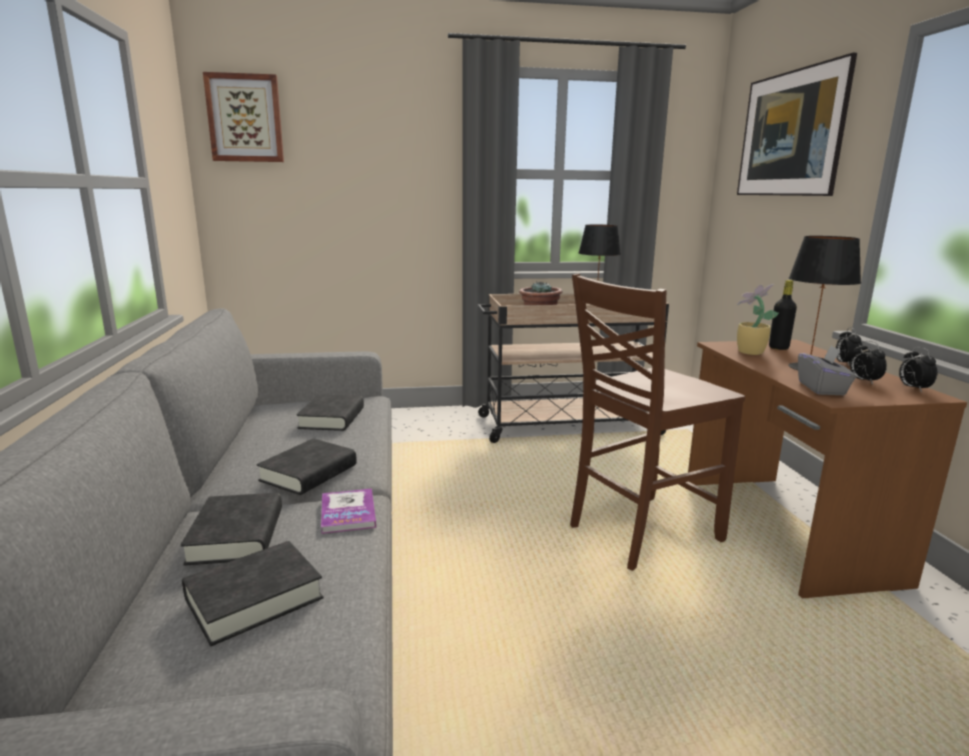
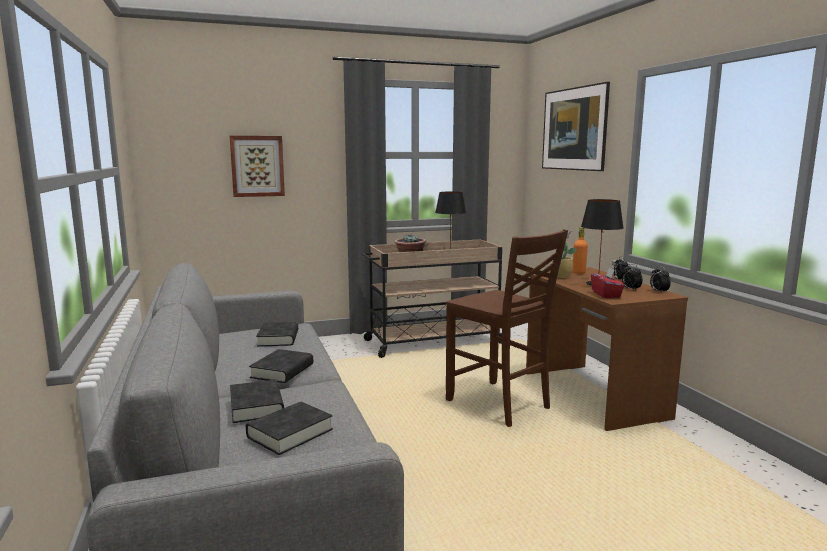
camera: 10 degrees left, 5 degrees down
(245, 118) = (176, 117): picture -> picture (257, 166)
(348, 512) = (322, 389): book -> none
(640, 532) = (499, 404): brown chair -> brown chair turned 90 degrees counterclockwise
(778, 348) = (579, 273): black bottle -> orange bottle
(822, 388) = (606, 295): grey tissue box -> red tissue box

